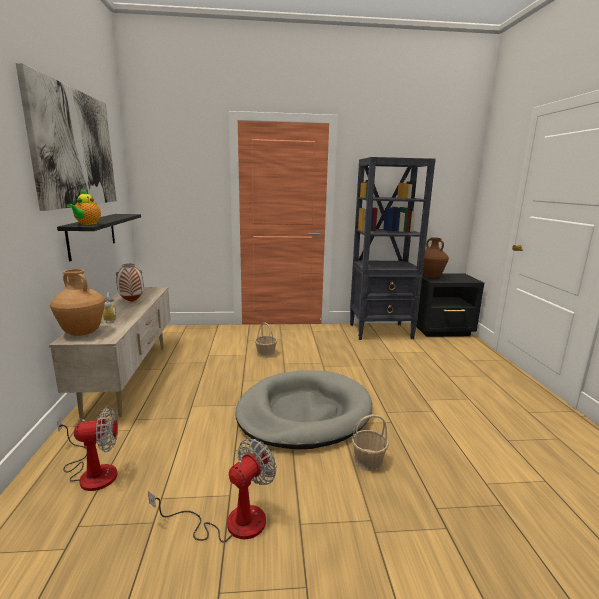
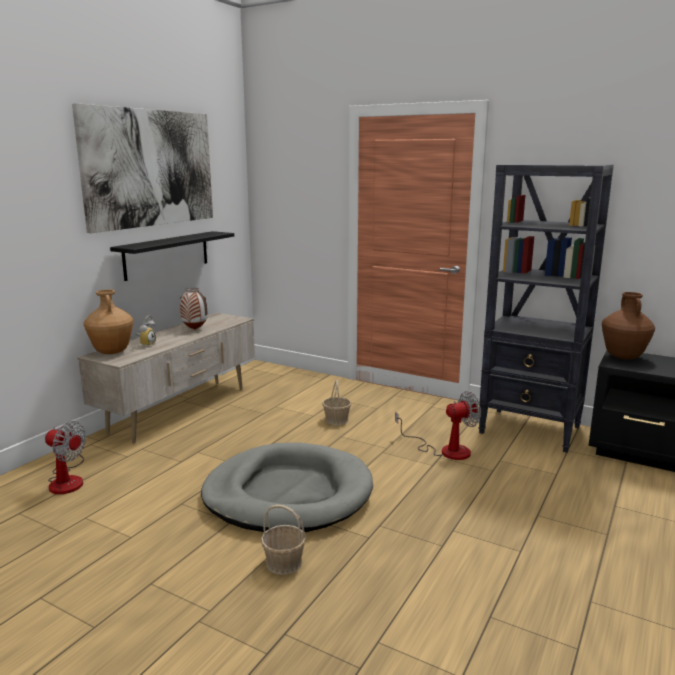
camera: 35 degrees right, 0 degrees up
(87, 224) = (138, 245): teapot -> none
(231, 522) = (105, 557): fan -> fan (445, 450)

